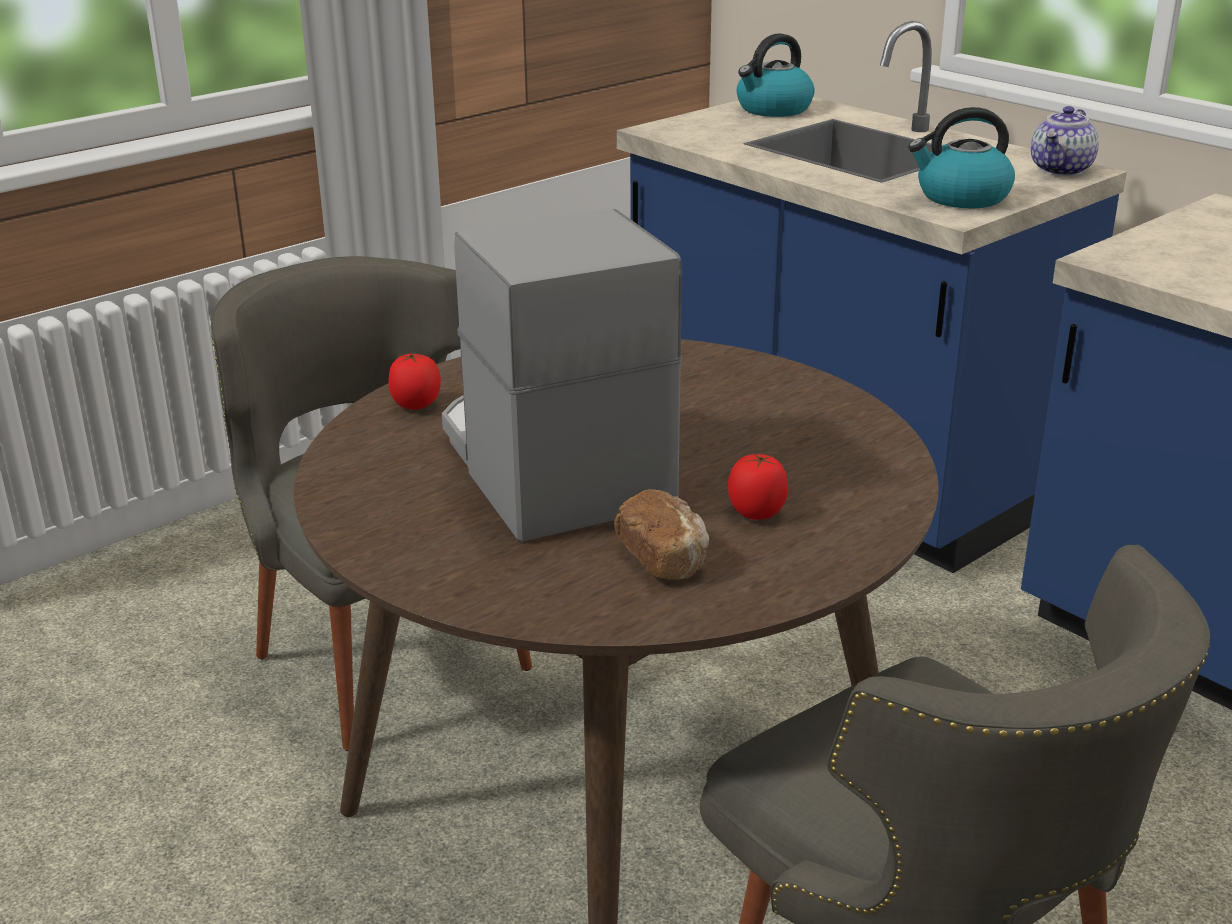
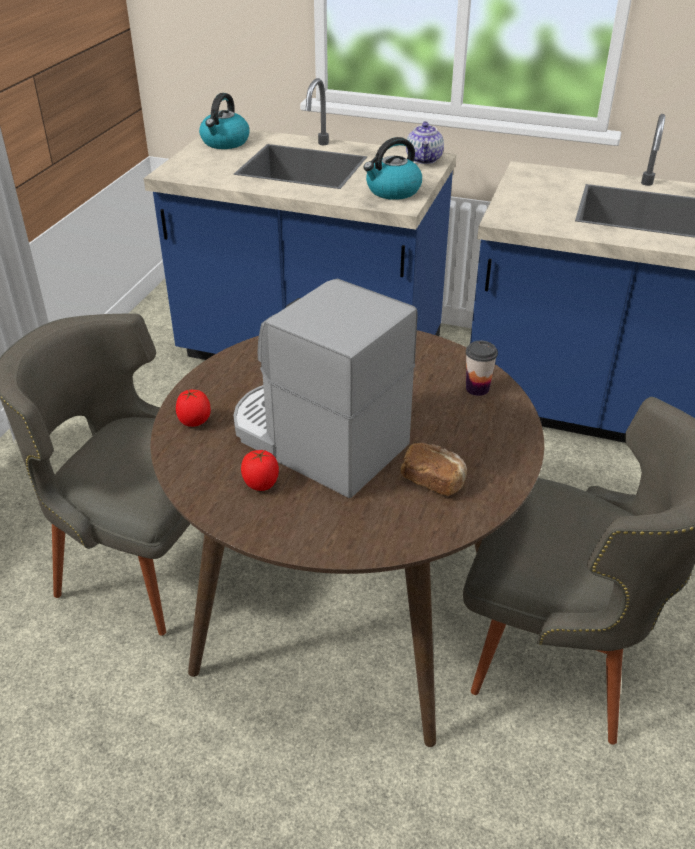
camera: 30 degrees left, 10 degrees up
(756, 513) = (451, 434): tomato -> tomato (261, 484)
(861, 471) = (477, 389): none -> cup

